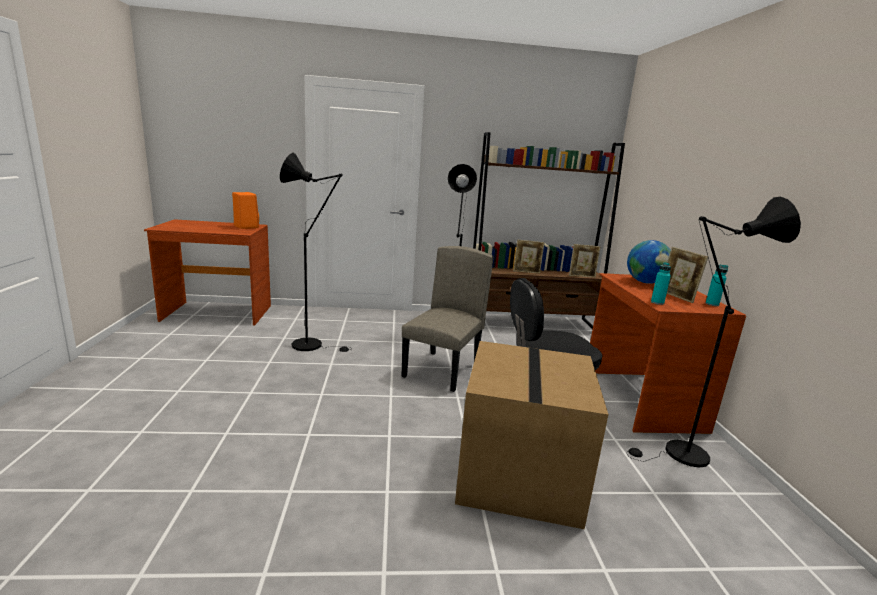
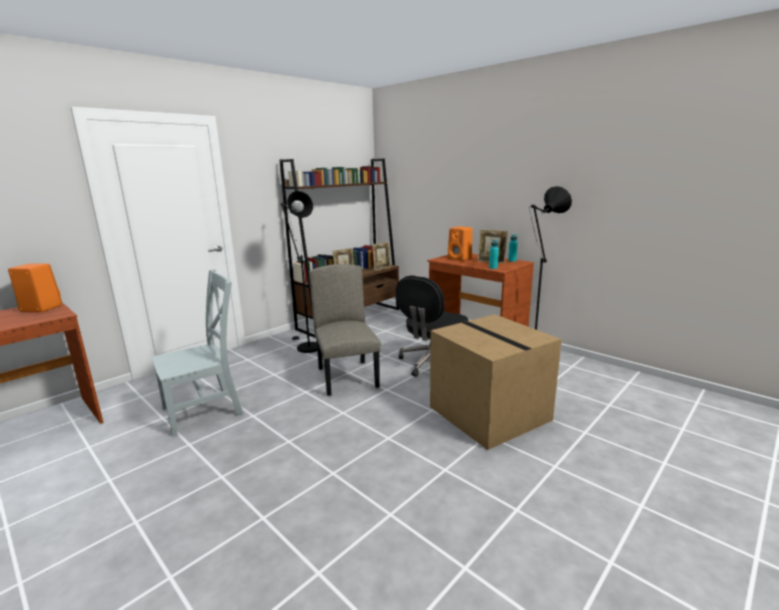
camera: 40 degrees left, 0 degrees up
(313, 345) = (206, 410): black floor lamp -> grey chair
(645, 282) = (460, 258): globe -> orange speaker

